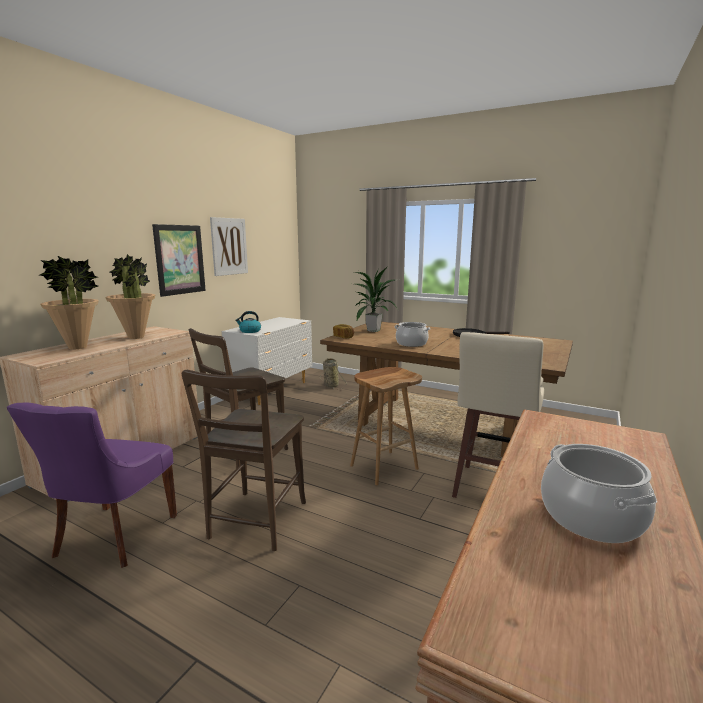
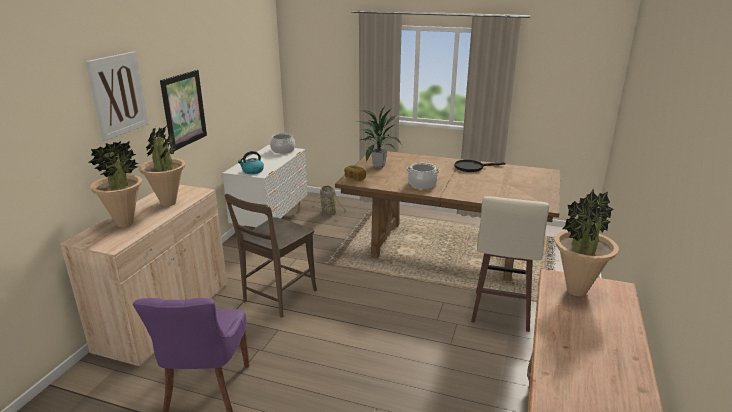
camera: 10 degrees left, 10 degrees up
(229, 246) = (222, 83): picture -> picture (118, 95)
(255, 523) = (320, 363): brown chair -> none
(384, 466) = (408, 299): brown stool -> none
(571, 435) = (576, 291): none -> potted plant
(590, 517) = (595, 355): cooking pot -> cooking pot (282, 150)

